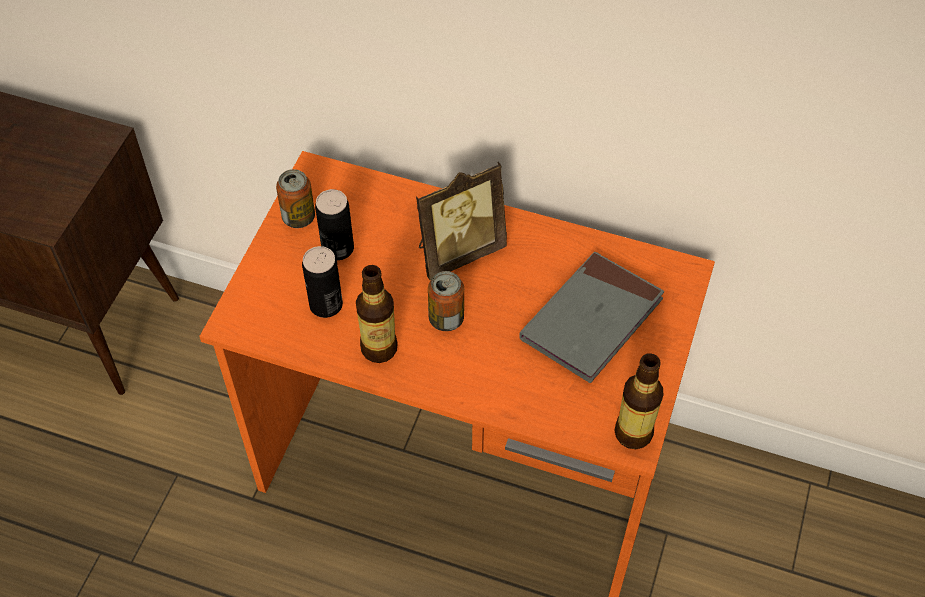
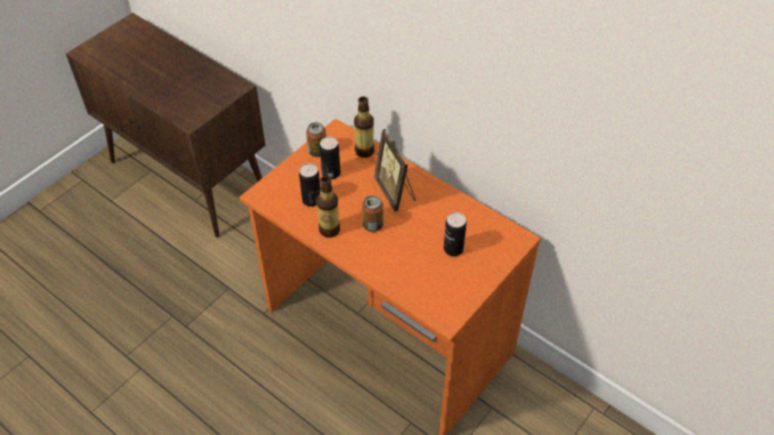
camera: 20 degrees right, 5 degrees down
(458, 251) = (395, 192): picture frame -> picture frame turned 75 degrees clockwise
(591, 320) = (453, 249): grey book -> can
(633, 433) = (448, 314): bottle -> bottle (364, 151)

